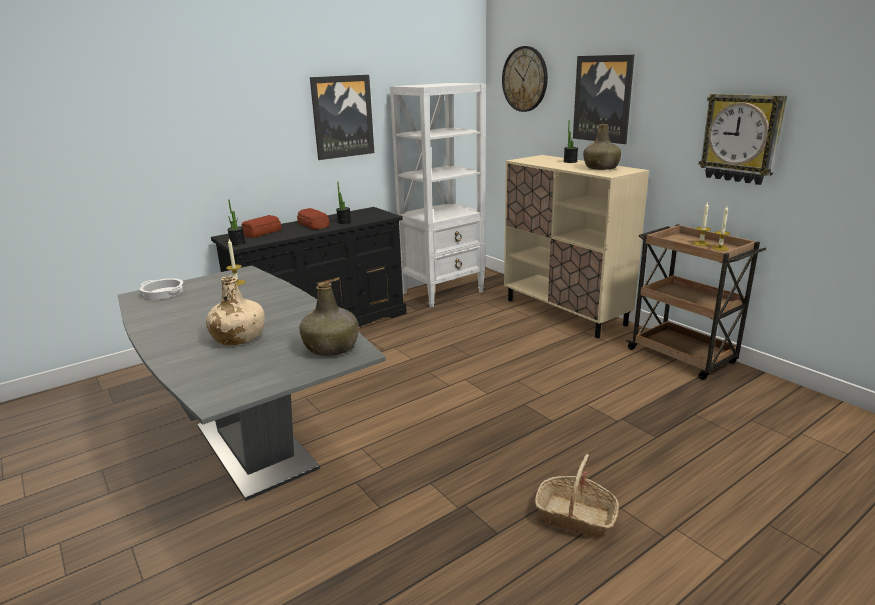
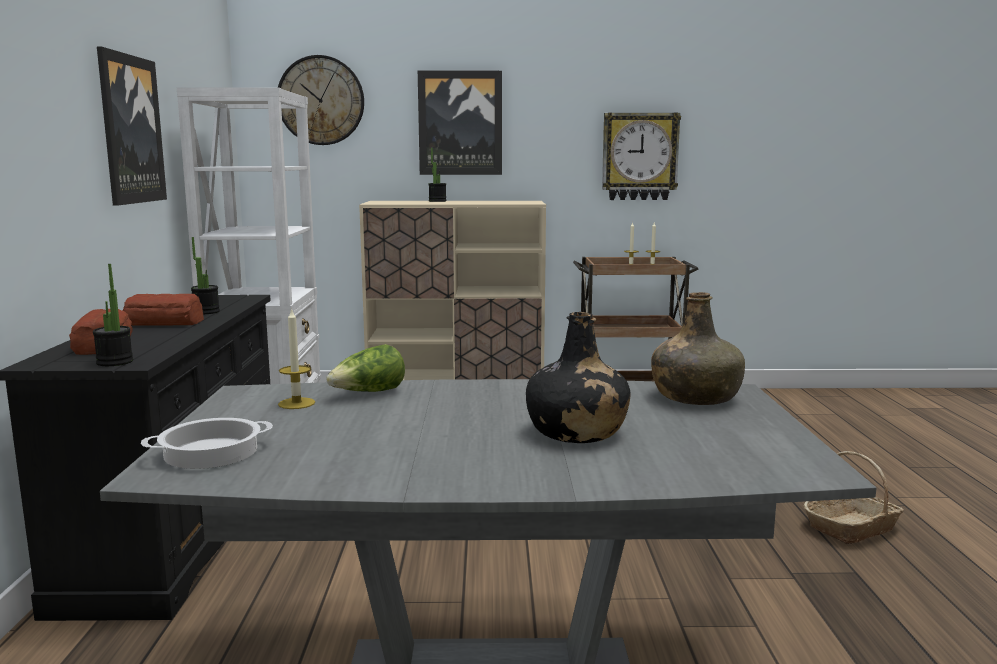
camera: 55 degrees left, 10 degrees down
(238, 338) = (576, 432): beige bottle -> black bottle
(264, 287) = (369, 393): none -> lettuce
(601, 168) = (496, 201): green bottle -> none

